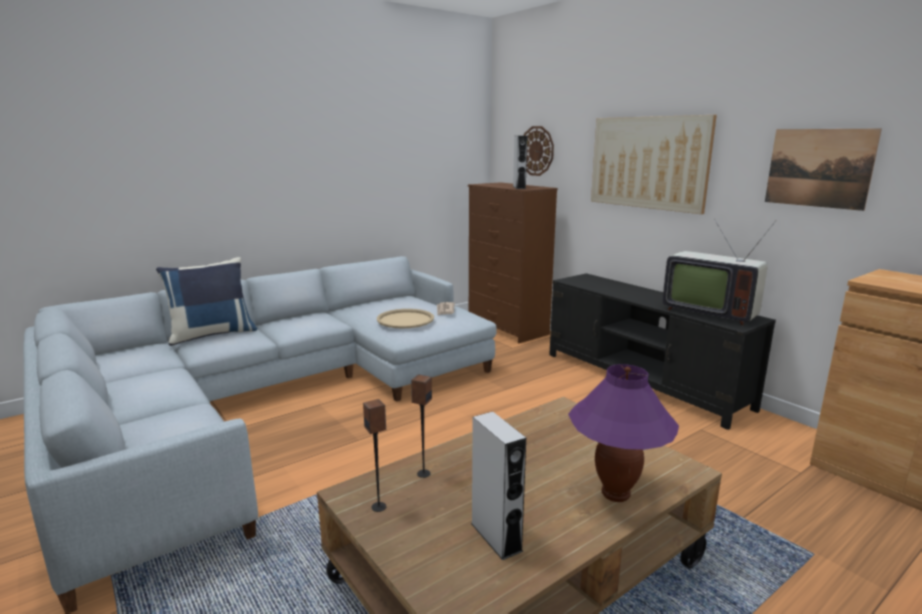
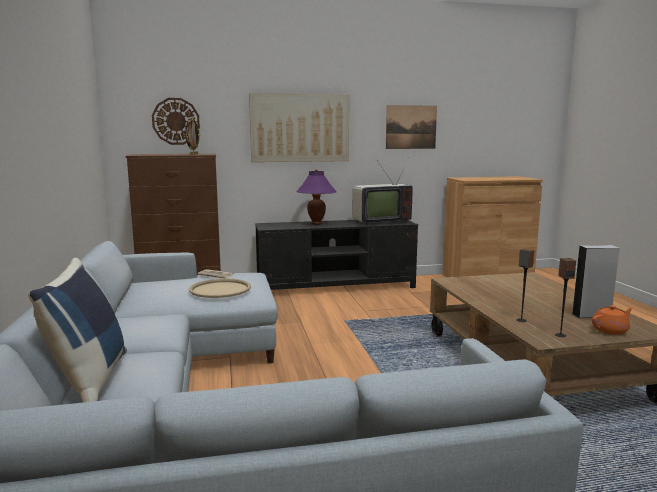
camera: 65 degrees left, 5 degrees down
(427, 555) = (610, 330): none -> orange teapot
(519, 187) = (193, 154): grey speaker -> picture frame
(615, 494) = (551, 289): purple table lamp -> purple table lamp (316, 223)

